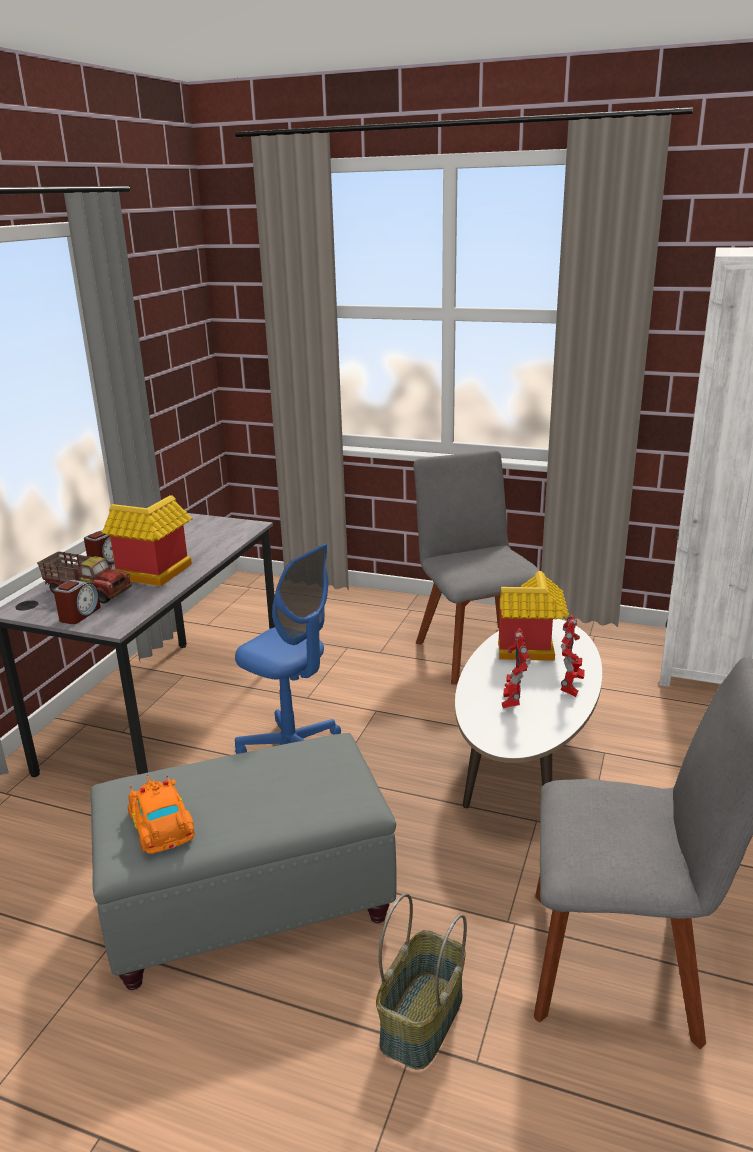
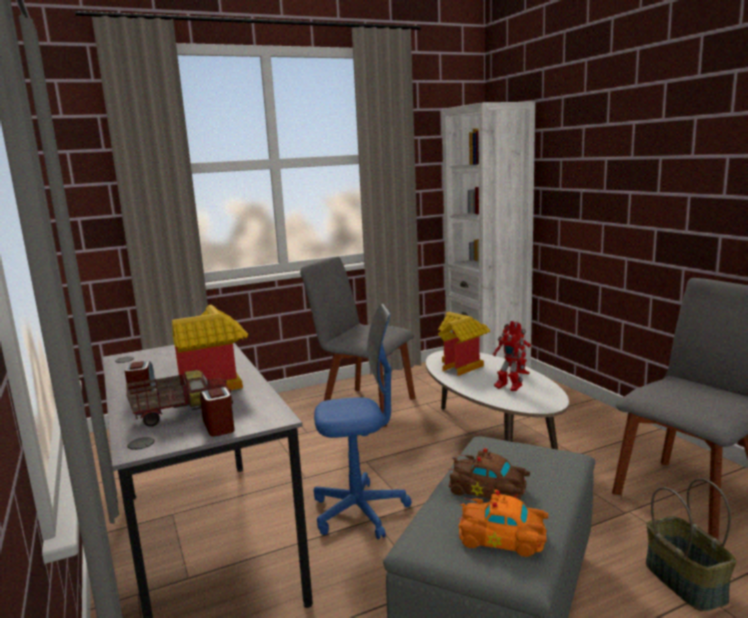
camera: 45 degrees left, 10 degrees down
(236, 786) = (489, 491): none -> brown toy car

